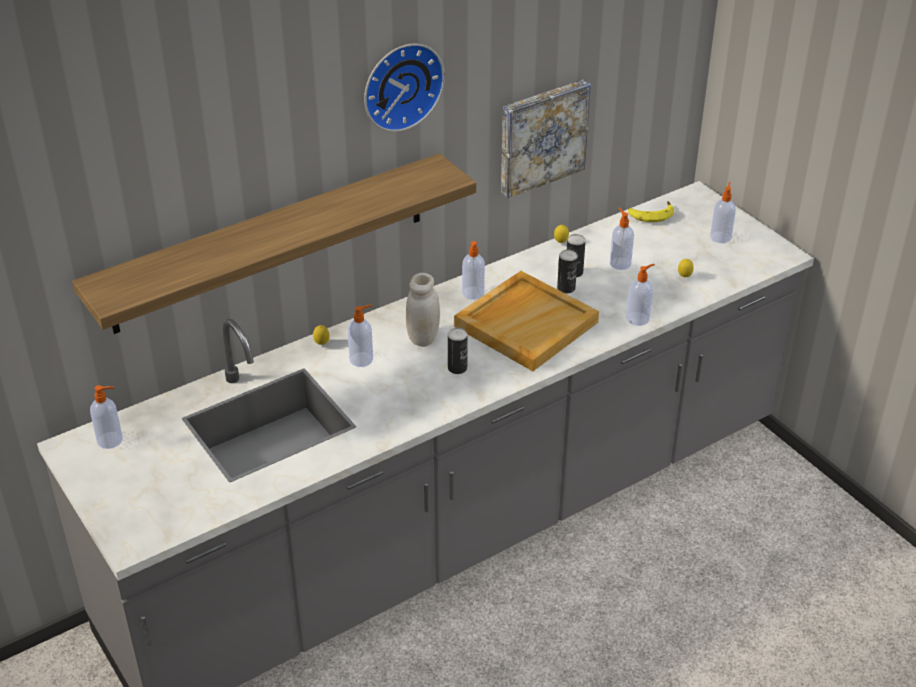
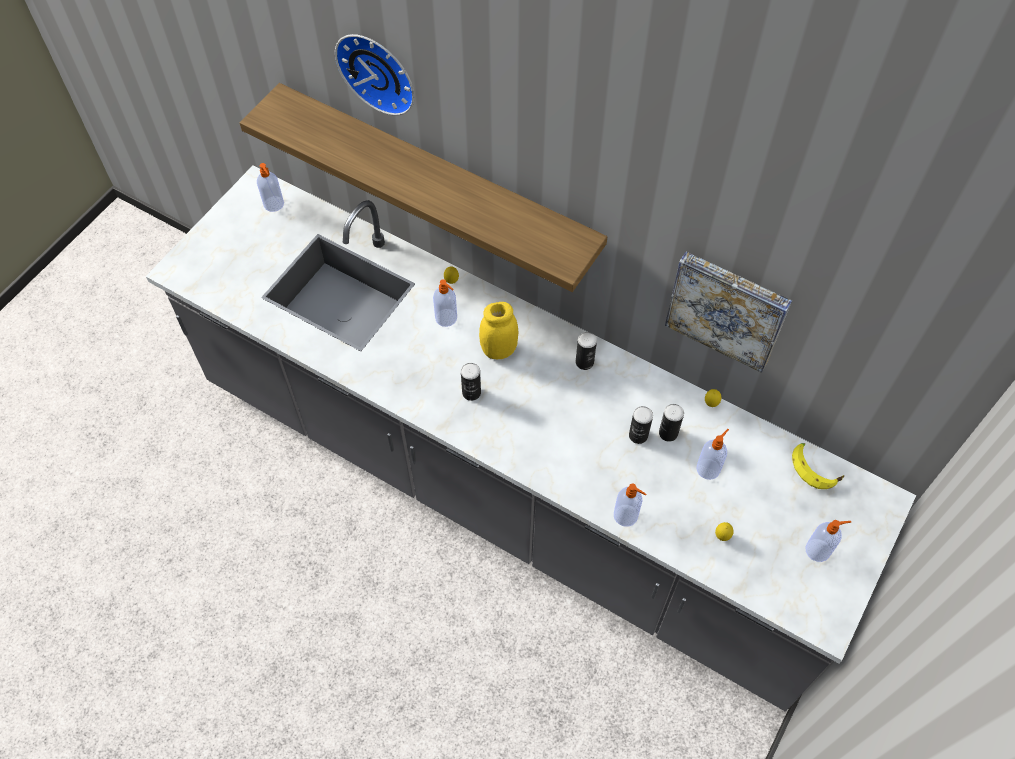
camera: 65 degrees right, 20 degrees up
(400, 85) = (572, 152): wall clock -> wall clock (379, 70)
(423, 338) = (499, 350): white jar -> yellow jar
(473, 293) = (584, 362): soap dispenser -> can
(526, 323) = (564, 422): beige tray -> none

